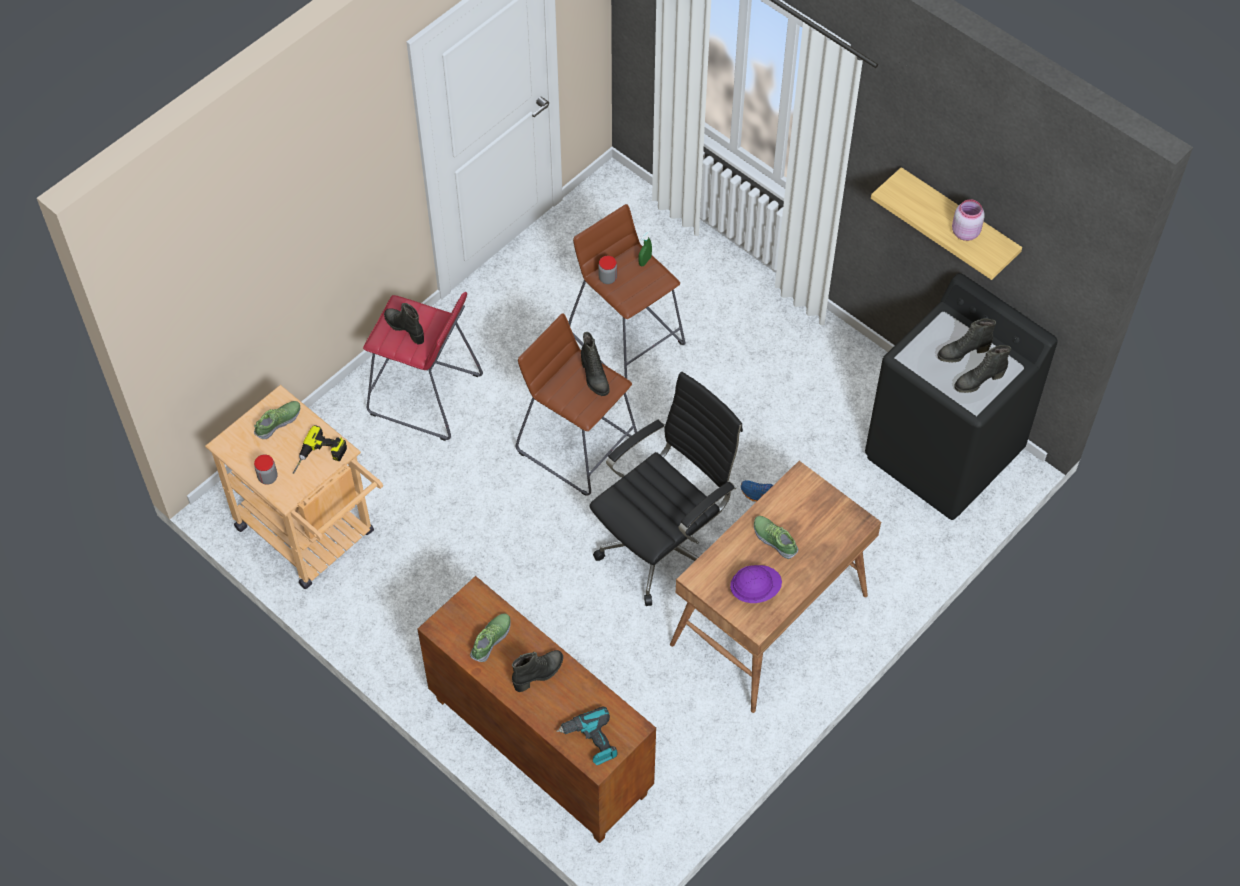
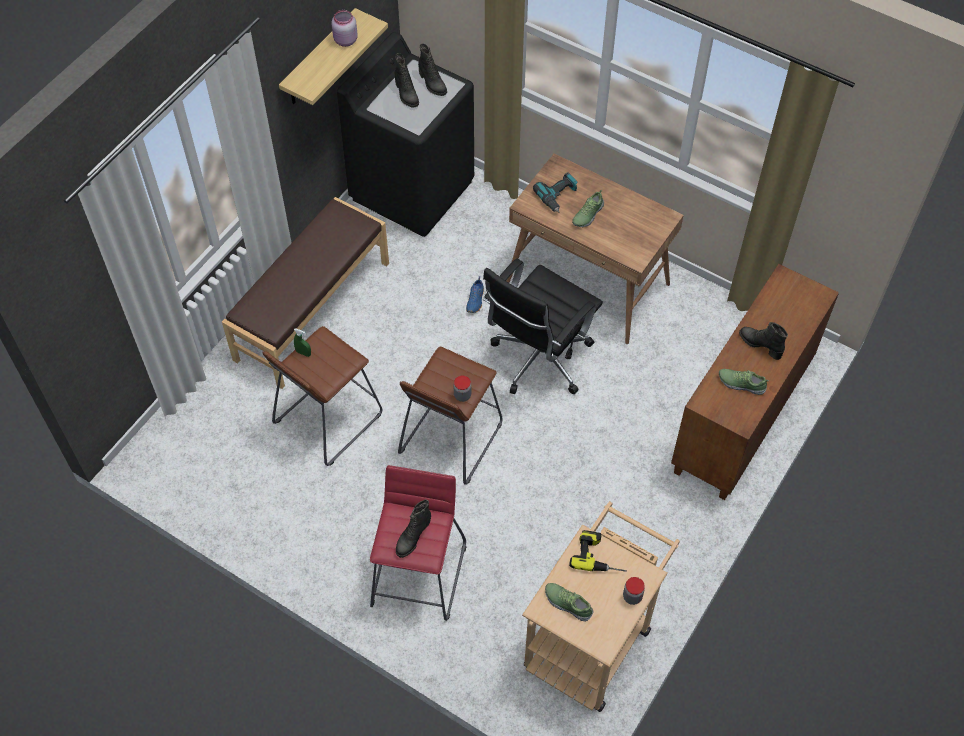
camera: 100 degrees left, 0 degrees up
(591, 741) = (805, 302): power drill -> power drill (558, 196)
(594, 377) = (441, 372): black boot -> none
(607, 278) = (327, 379): jar -> jar (462, 395)
(663, 546) = (538, 361): black office chair -> black office chair turned 90 degrees counterclockwise
(755, 590) = (636, 222): purple hard hat -> none
(774, 336) = (311, 310): none -> brown bench

